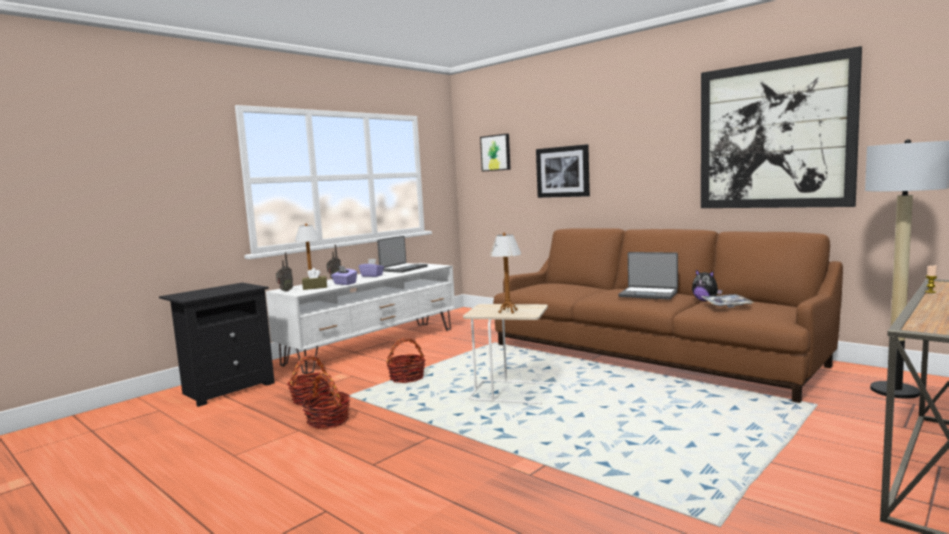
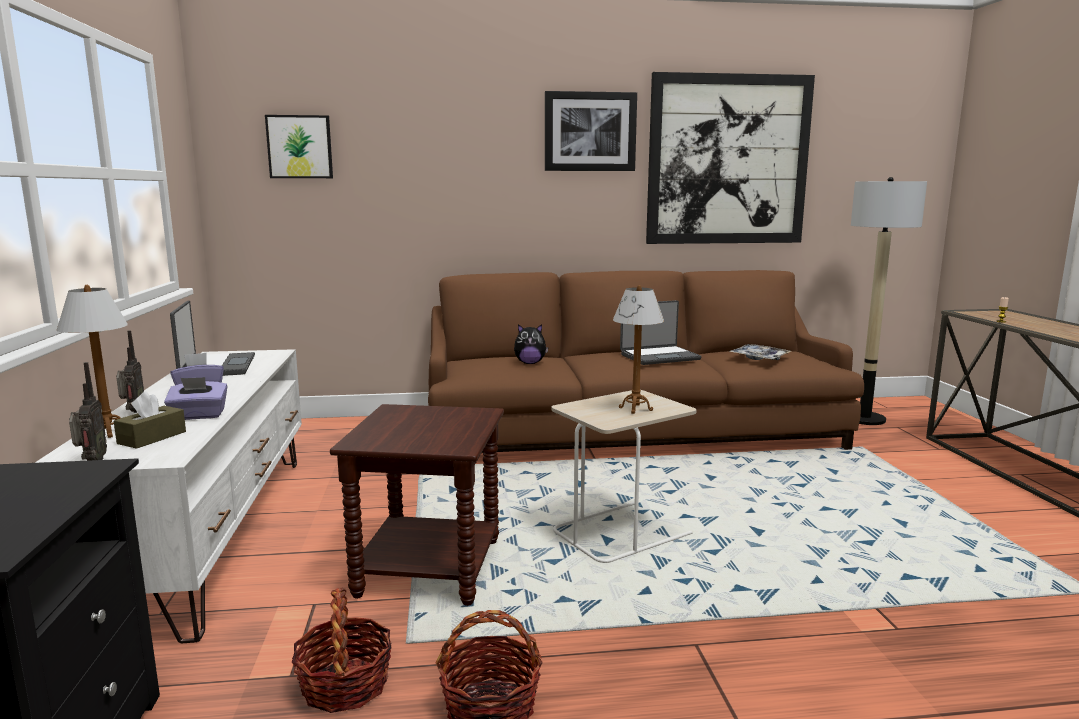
camera: 50 degrees left, 5 degrees up
(407, 378) = (428, 568): basket -> brown side table
(563, 172) = (439, 187): picture -> picture (590, 132)
(705, 300) = (710, 356): plush toy -> plush toy (530, 363)

